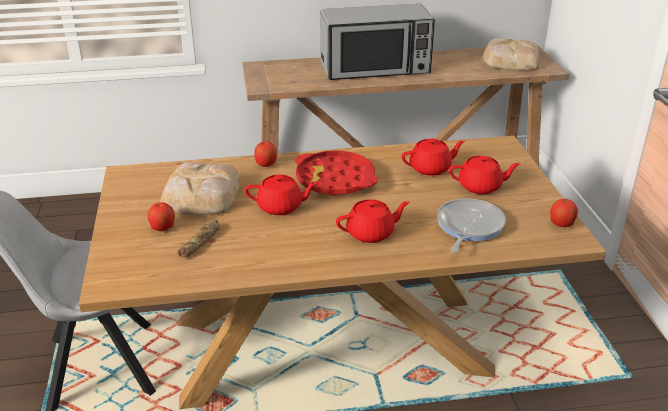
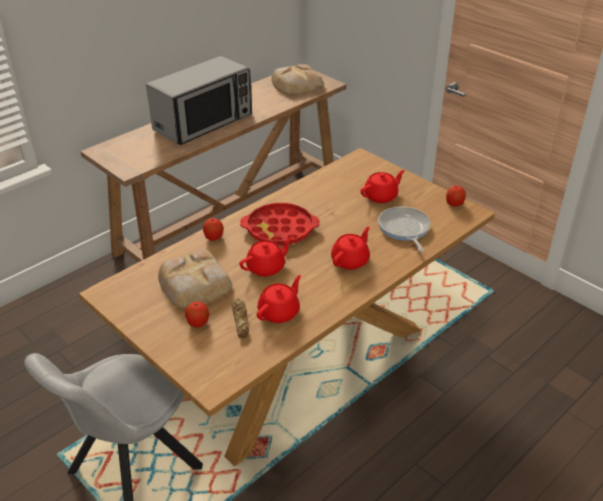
camera: 35 degrees left, 5 degrees up
(431, 168) = (335, 194): red teapot -> red teapot (279, 312)

